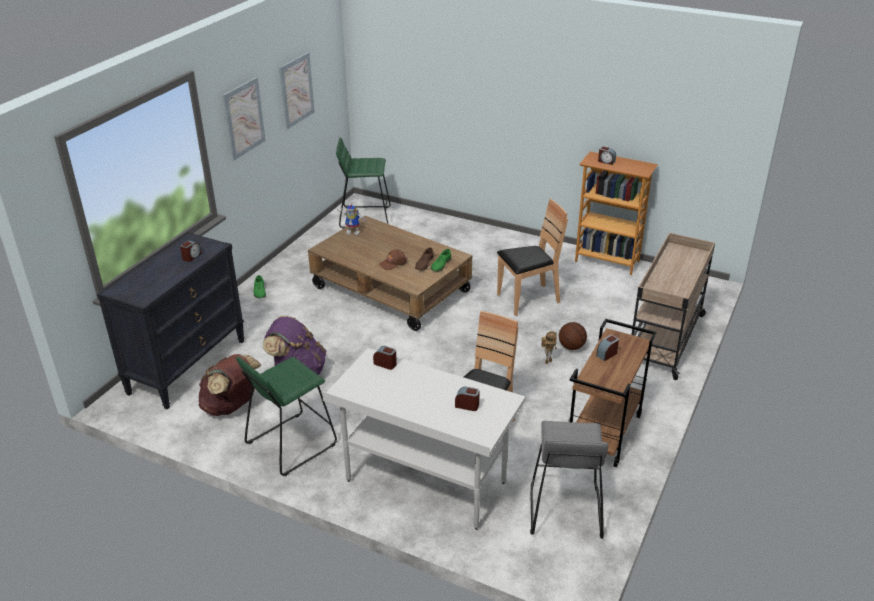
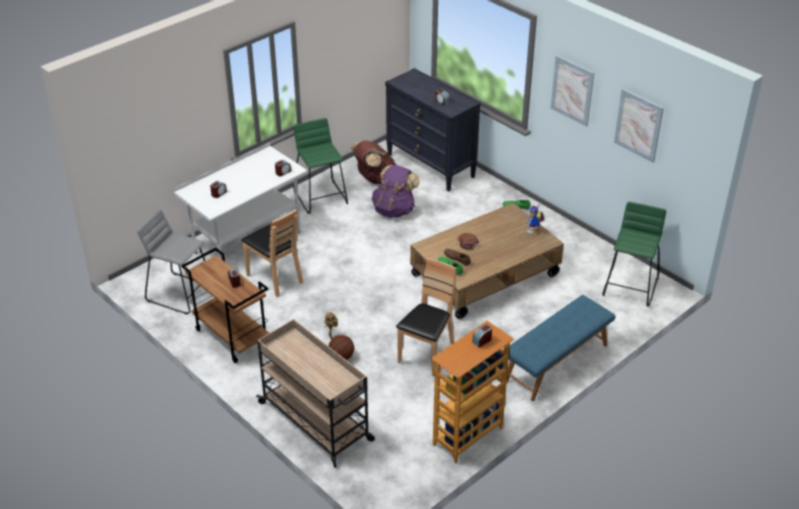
camera: 110 degrees right, 5 degrees up
(489, 236) = (557, 363): none -> blue bench
(528, 299) = (427, 354): brown chair -> brown chair turned 150 degrees counterclockwise

